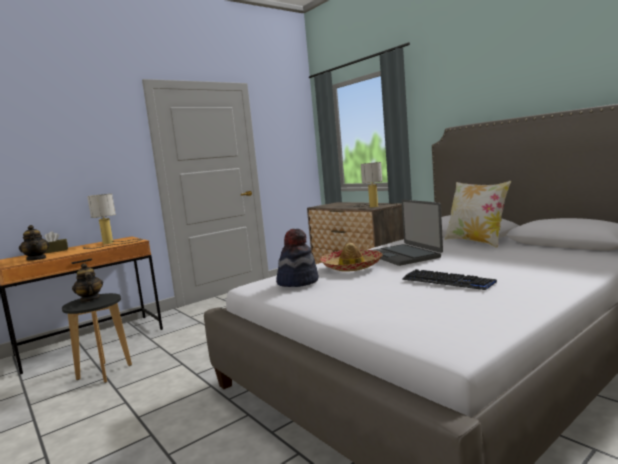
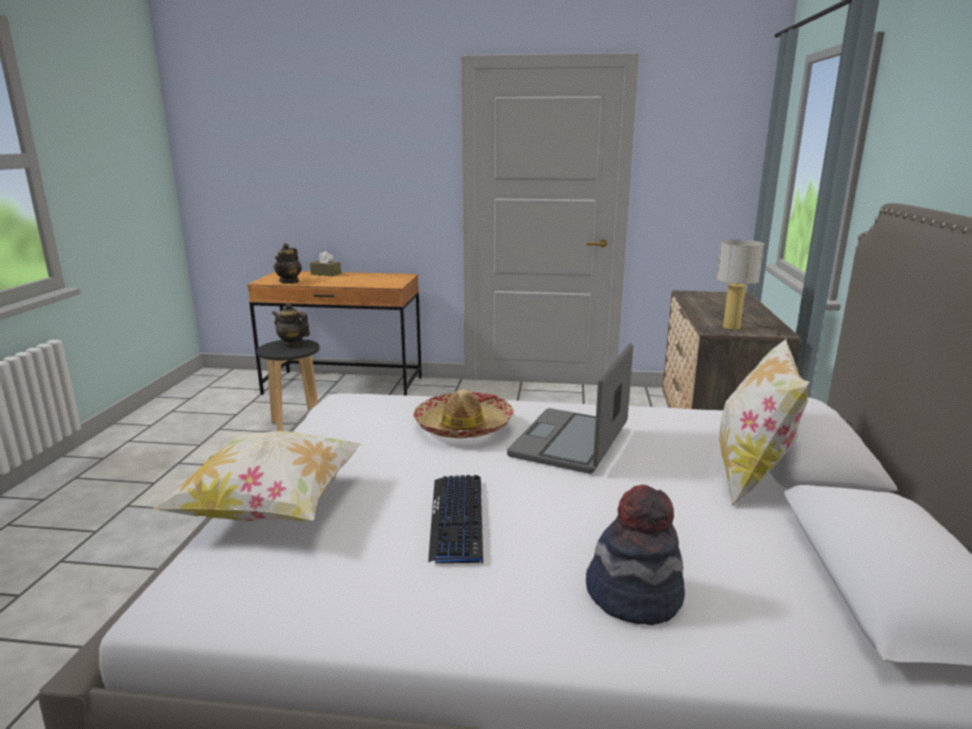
camera: 45 degrees right, 10 degrees up
(90, 299) = (292, 344): teapot -> teapot turned 75 degrees counterclockwise
(111, 243) = (374, 280): table lamp -> none
(298, 281) = (365, 418): hat -> hat (634, 595)
(371, 314) = (272, 507): none -> pillow

